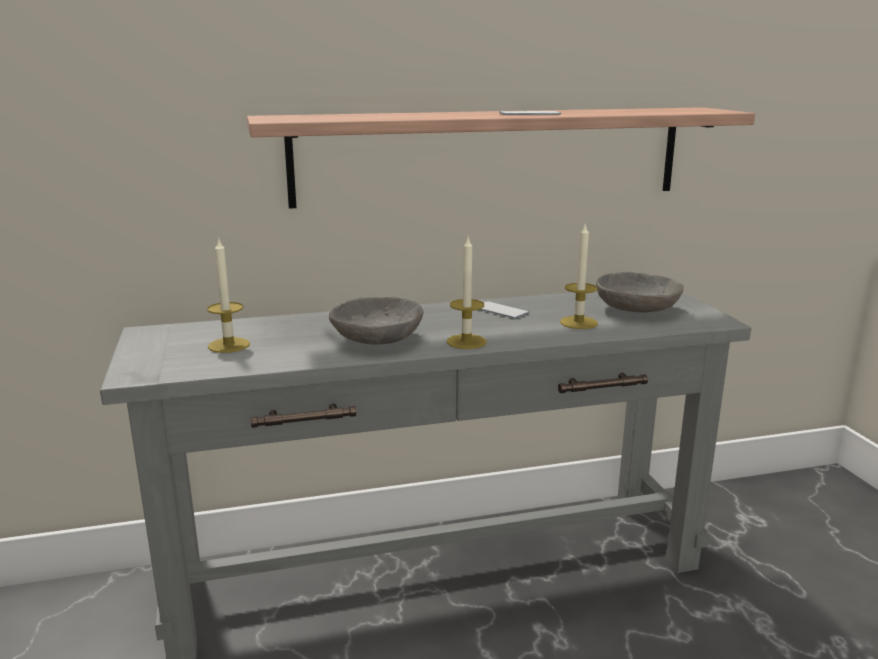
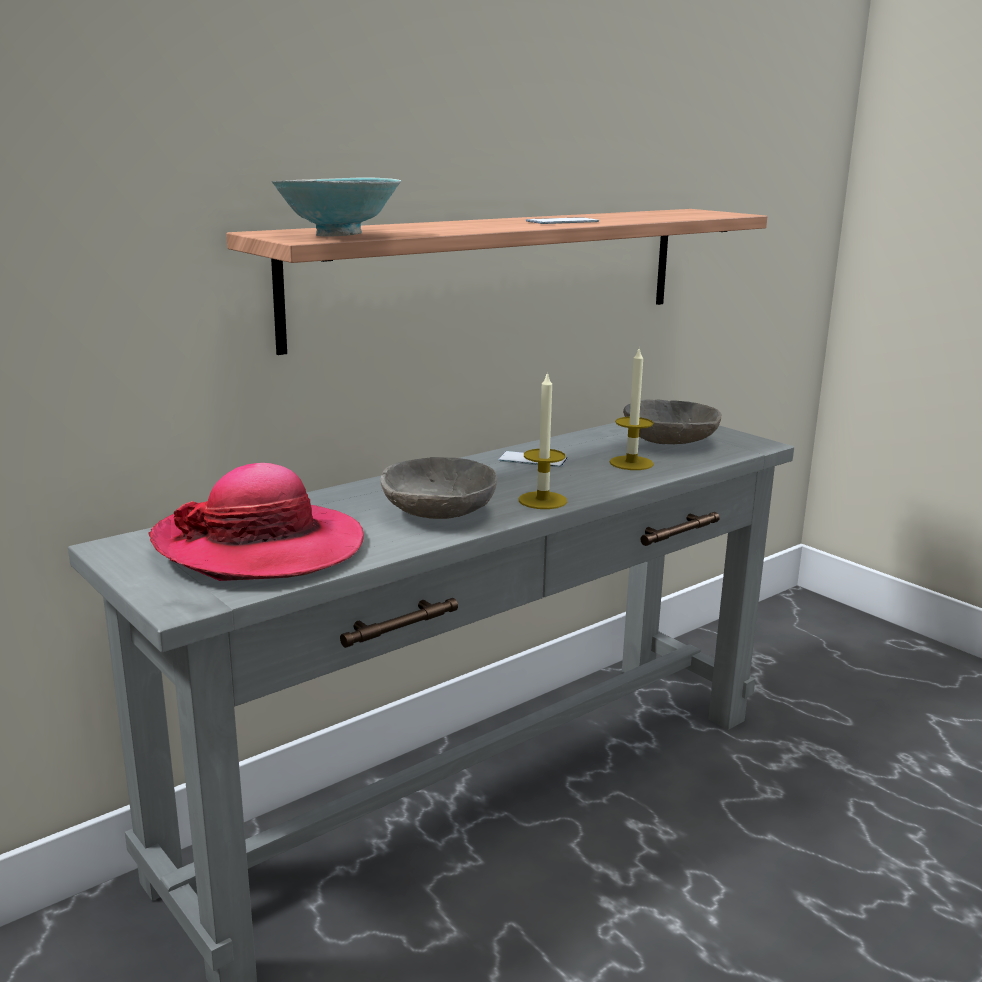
camera: 25 degrees left, 0 degrees up
(229, 345) = (260, 546): candle -> hat
(308, 119) = (339, 235): none -> bowl

